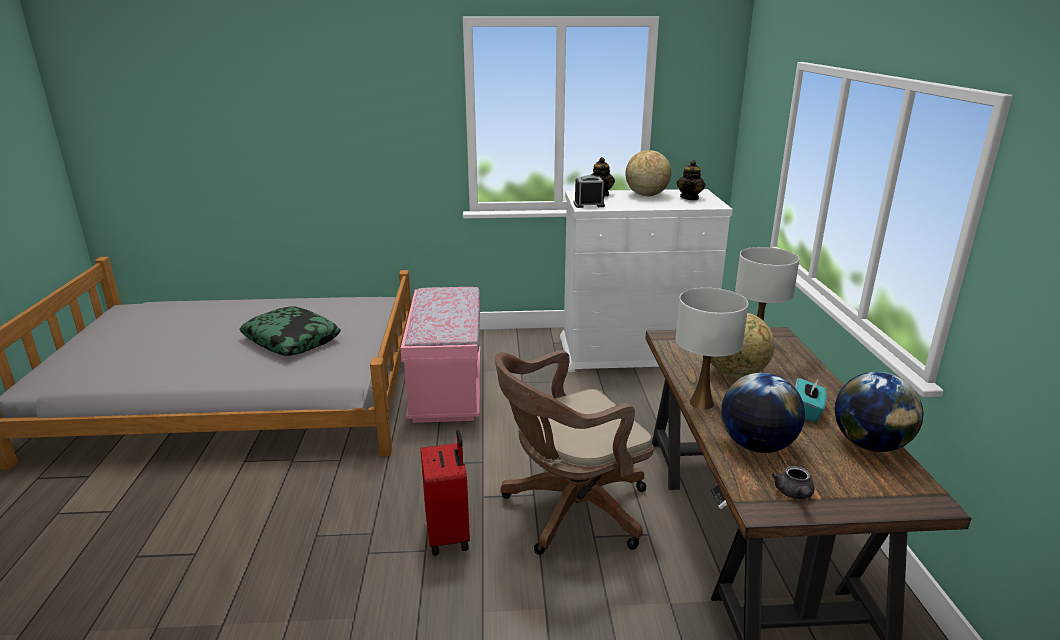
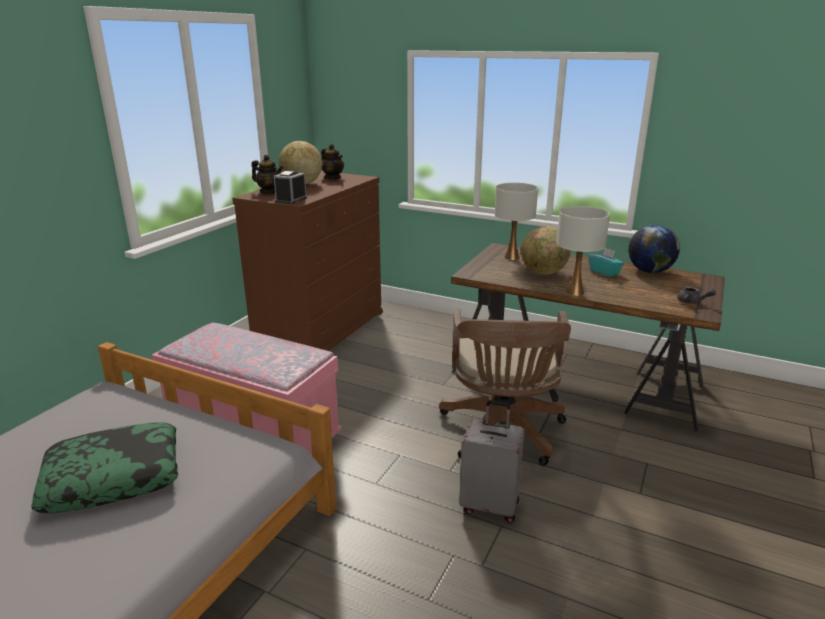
camera: 60 degrees left, 0 degrees up
(449, 535) = (490, 505): red suitcase -> grey suitcase
(635, 351) = (320, 330): white dresser -> brown dresser
(756, 446) = (636, 294): globe -> none

